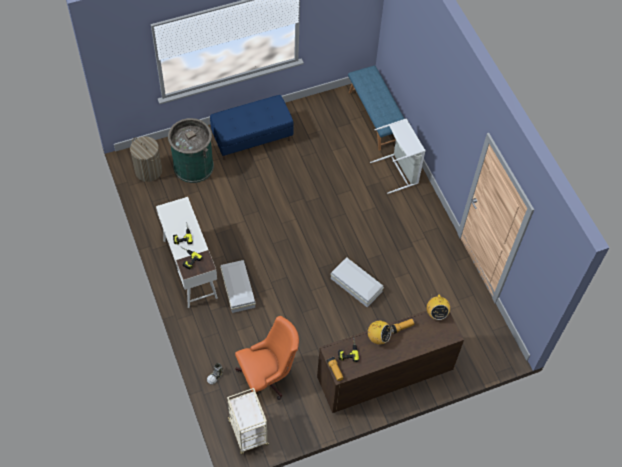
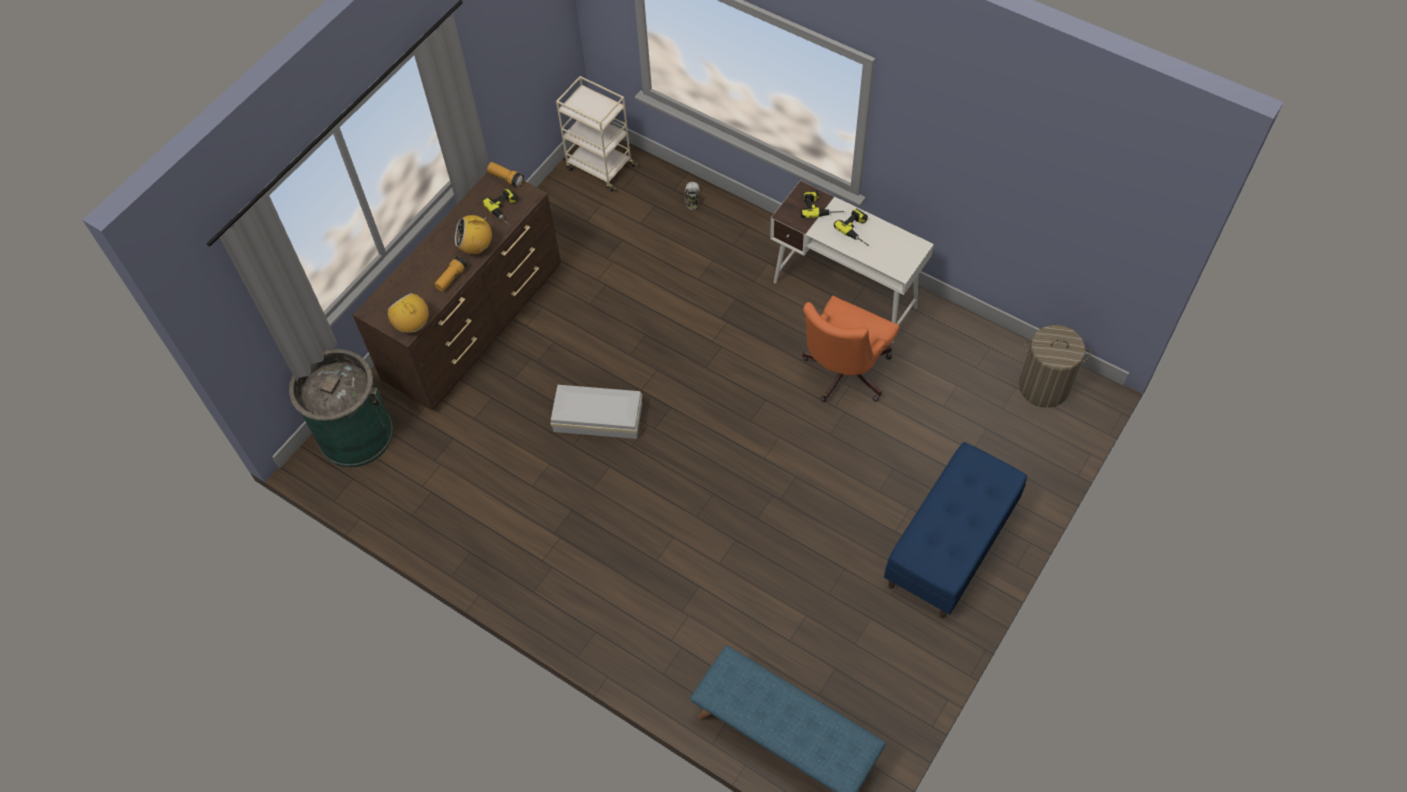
camera: 150 degrees right, 0 degrees up
(193, 166) = (989, 438): green trash can -> green trash can (355, 434)
(238, 288) = (757, 310): white storage box -> none
(267, 377) = (626, 234): orange office chair -> orange office chair (843, 374)
(399, 171) = (665, 653): grey laundry basket -> none

